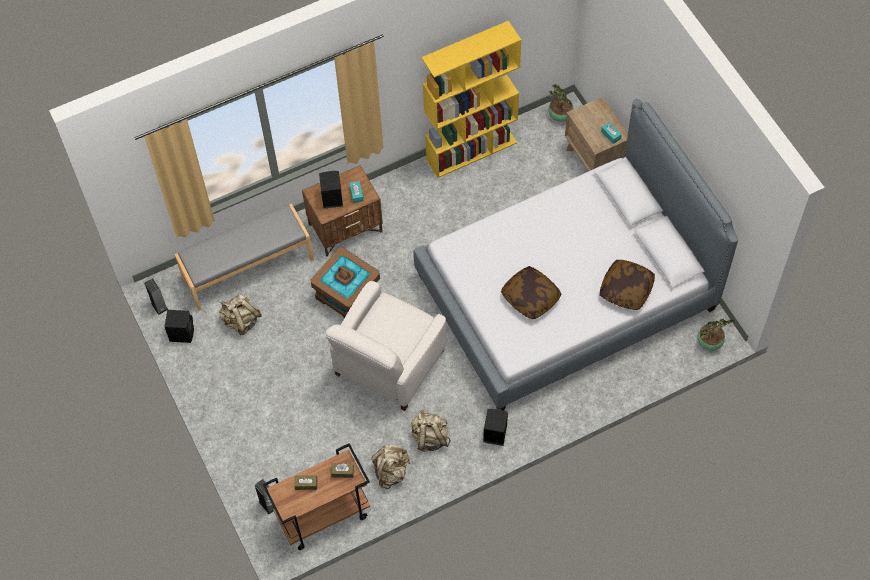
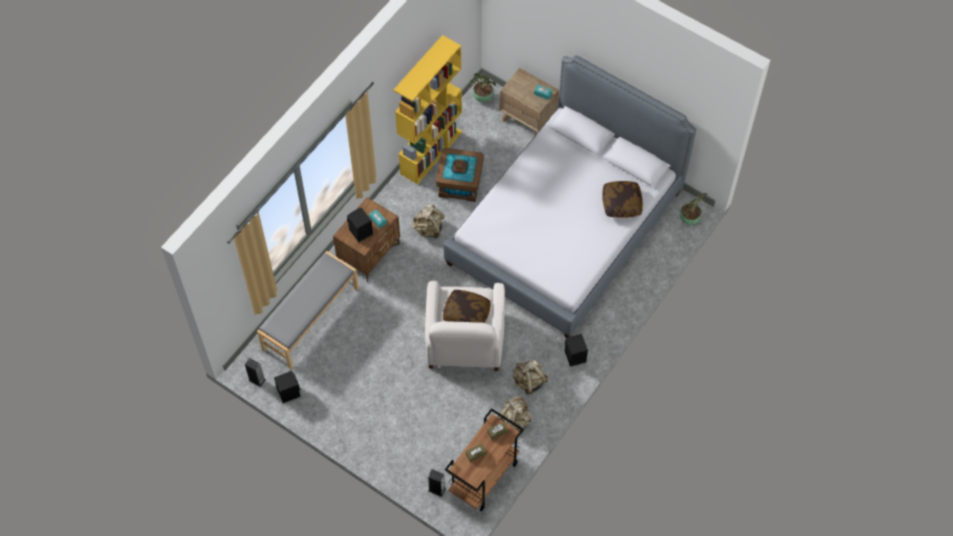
camera: 30 degrees left, 0 degrees up
(241, 321) = (330, 361): beige backpack -> beige backpack (429, 229)
(347, 294) = (401, 304): brown storage box -> brown storage box (460, 184)
(530, 297) = (556, 240): pillow -> pillow (466, 314)

